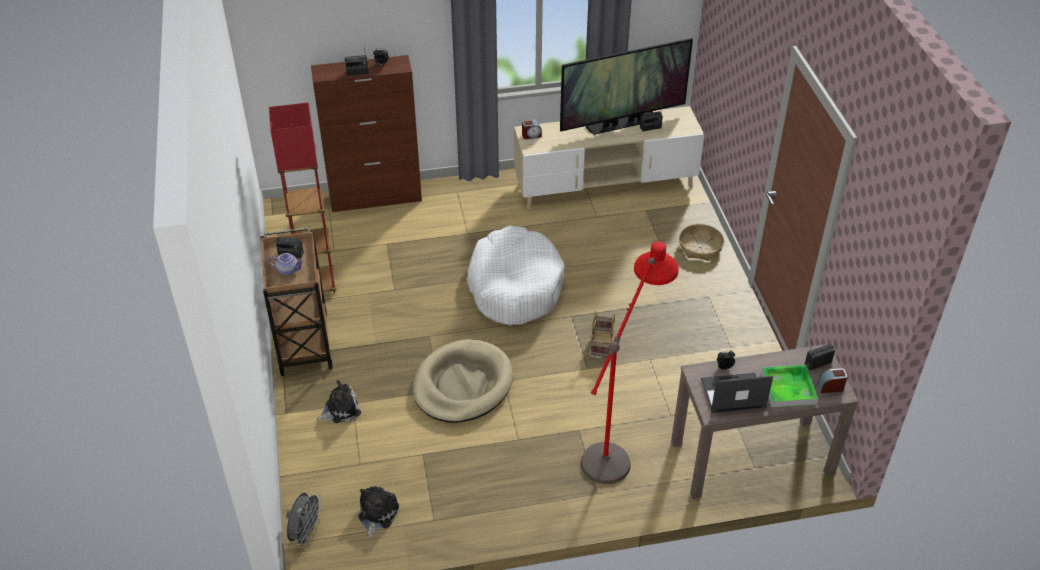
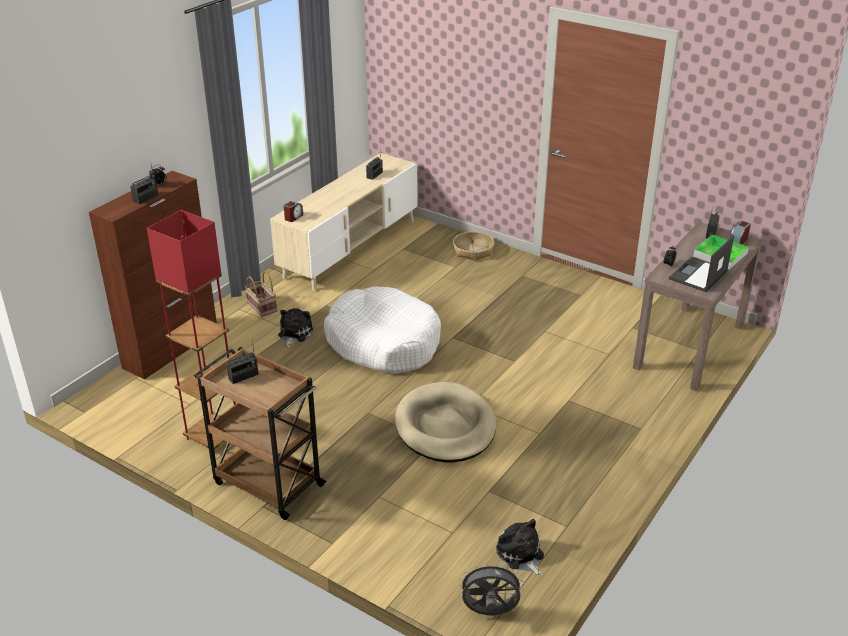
camera: 45 degrees left, 10 degrees down
(288, 270) = (261, 388): teapot -> none
(306, 533) = (489, 612): grey fan -> grey fan turned 60 degrees counterclockwise
(340, 409) = (375, 507): plush toy -> plush toy (294, 334)
(602, 344) = (501, 341): basket -> basket (263, 307)
(620, 439) = (602, 387): red floor lamp -> none
(621, 123) = (350, 181): television -> none

